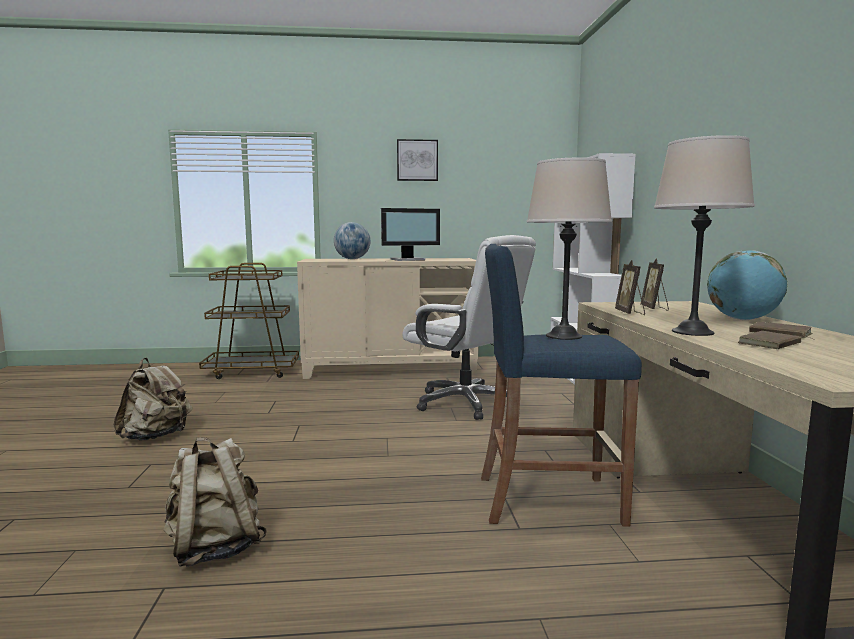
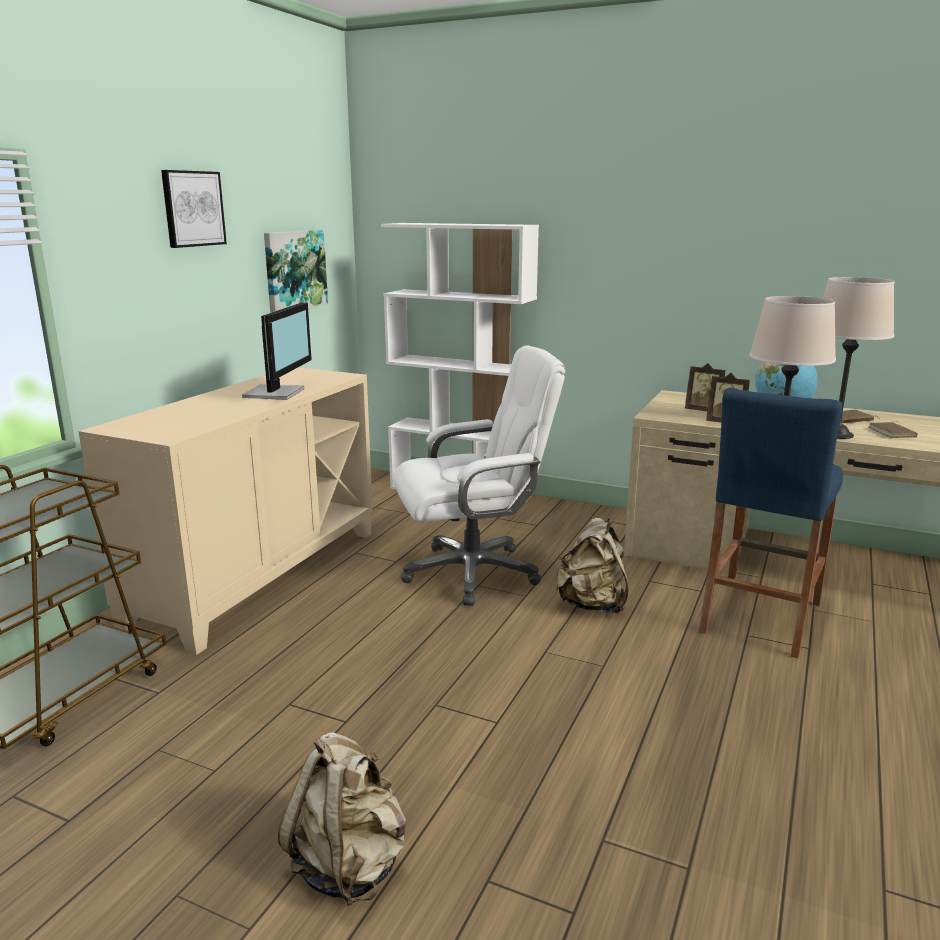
camera: 60 degrees left, 10 degrees up
(215, 548) = (802, 838): beige backpack -> beige backpack (592, 605)
(352, 259) = (184, 411): globe -> none
(502, 202) = (294, 270): none -> picture

